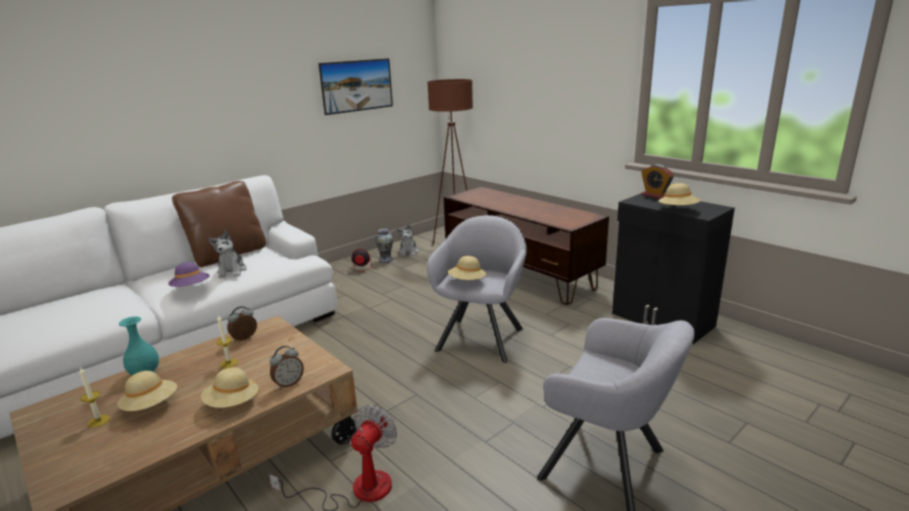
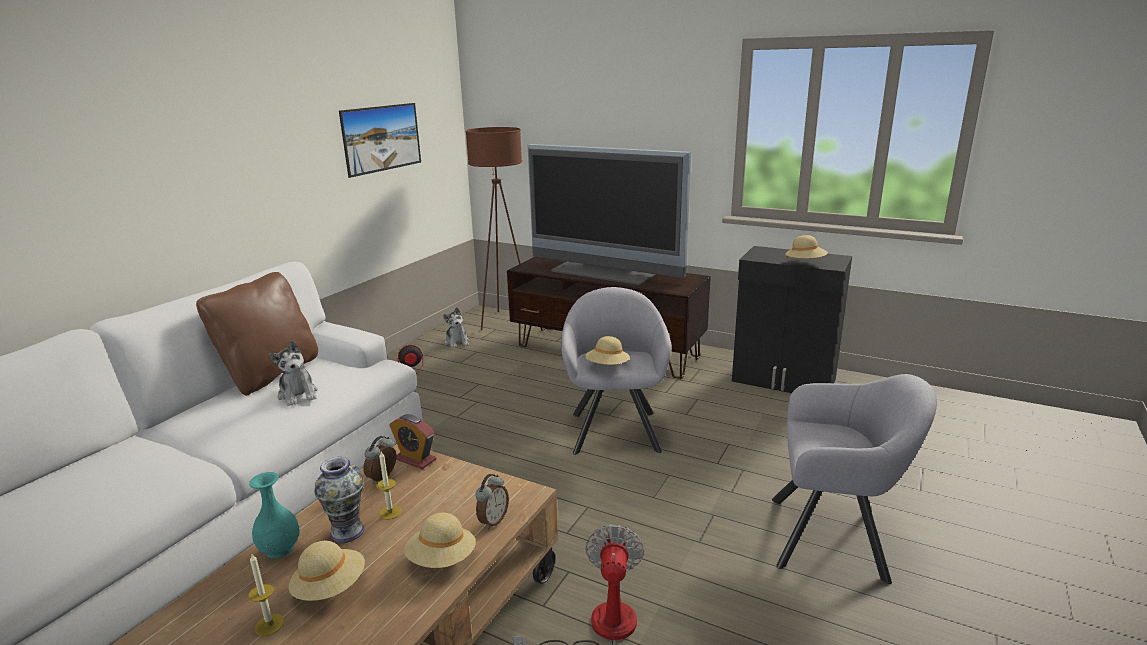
camera: 20 degrees left, 0 degrees up
(191, 288) = (258, 425): purple hat -> none
(386, 260) = (435, 355): vase -> vase (347, 532)
(519, 205) = (604, 272): none -> television
(655, 195) = (767, 250): alarm clock -> alarm clock (415, 459)

